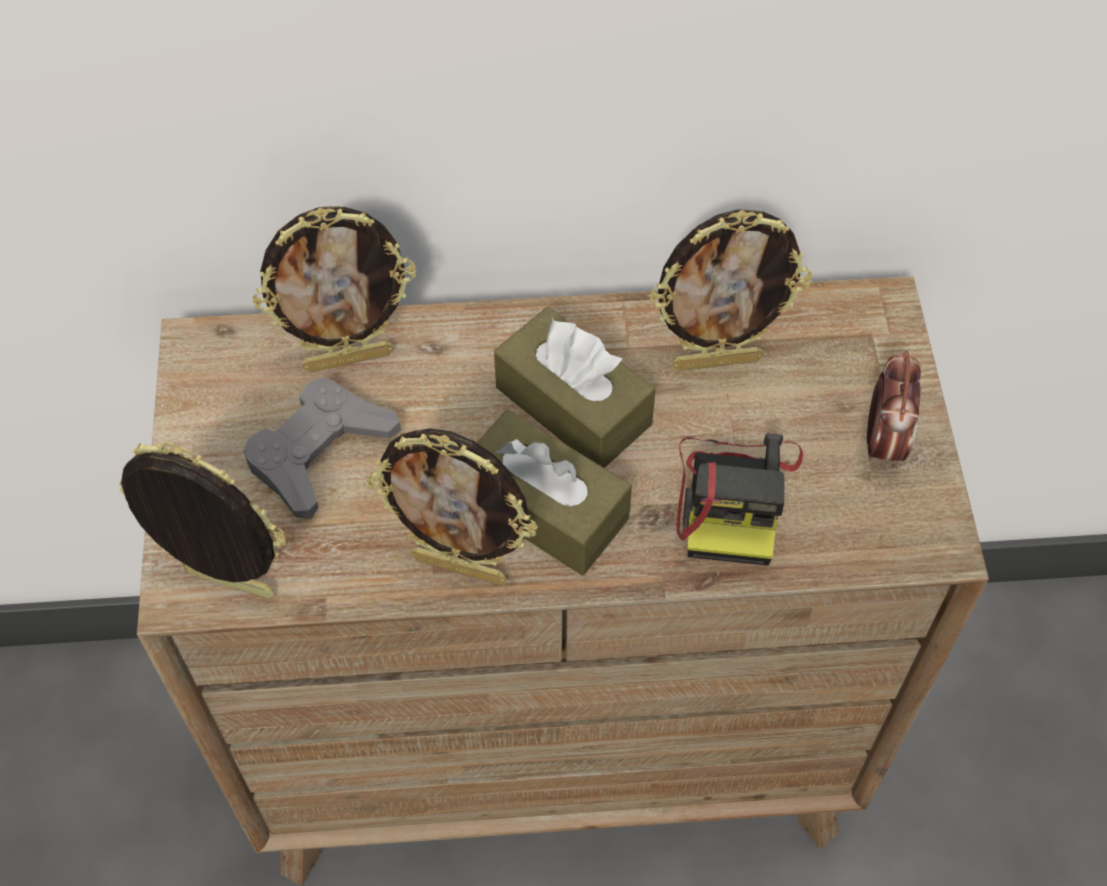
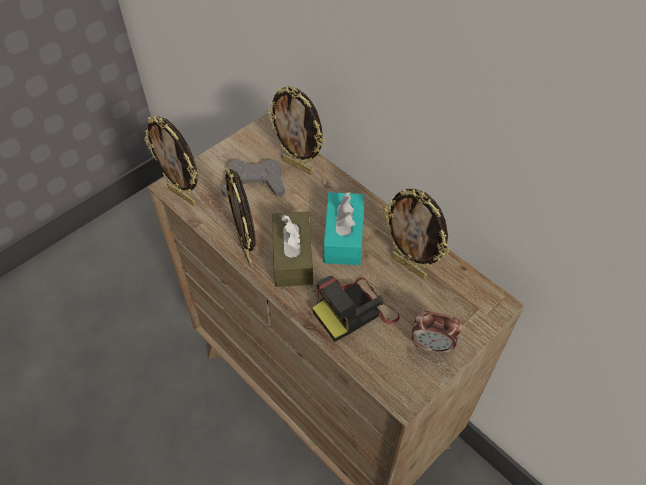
camera: 50 degrees right, 5 degrees down
(226, 586) = (183, 195): picture frame -> picture frame turned 150 degrees clockwise
(573, 406) = (343, 237): brown tissue box -> turquoise tissue box
(883, 442) = (431, 345): alarm clock -> alarm clock turned 45 degrees clockwise

